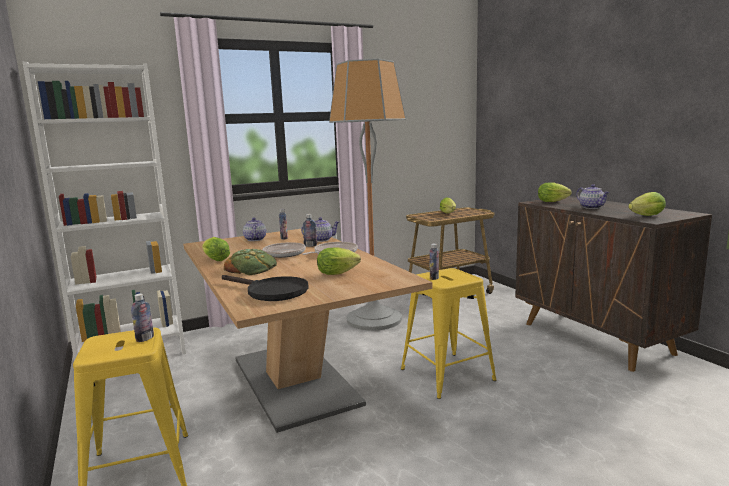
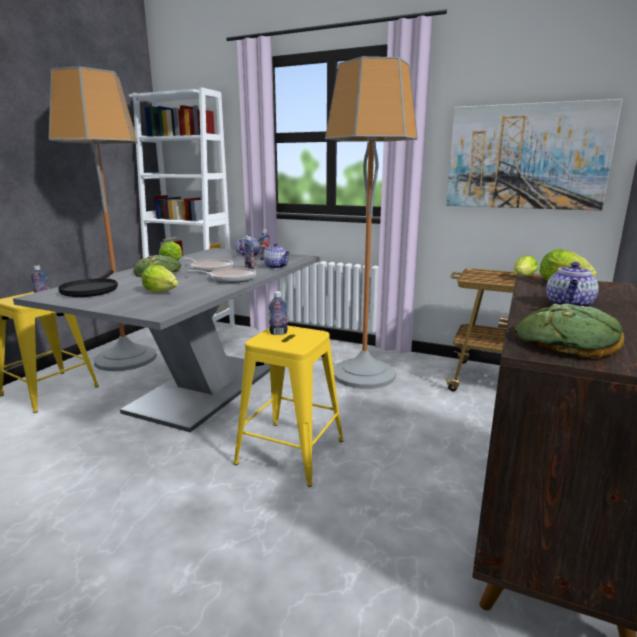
camera: 50 degrees right, 5 degrees up
(142, 406) = (126, 359): none -> floor lamp
(294, 380) = (205, 388): brown dining table -> grey dining table
(424, 131) = (526, 157): none -> picture
(644, 216) = (566, 341): lettuce -> bread

